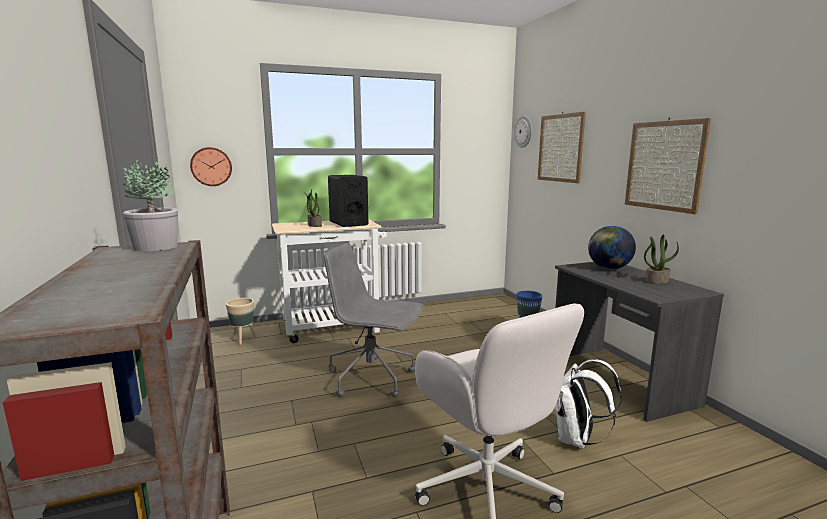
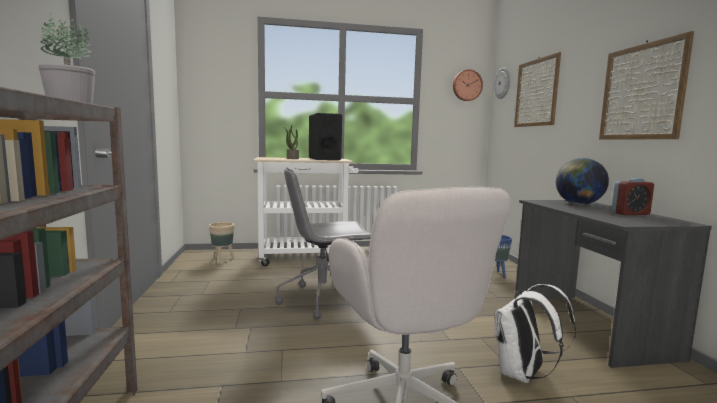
camera: 10 degrees right, 5 degrees down
(211, 166) = (210, 105): wall clock -> wall clock (467, 85)
(375, 379) = (326, 300): grey office chair -> grey office chair turned 45 degrees counterclockwise
(656, 281) = (630, 213): potted plant -> alarm clock

